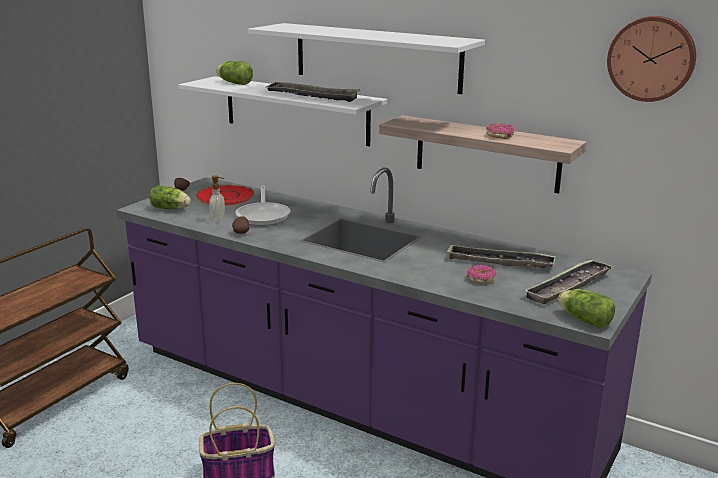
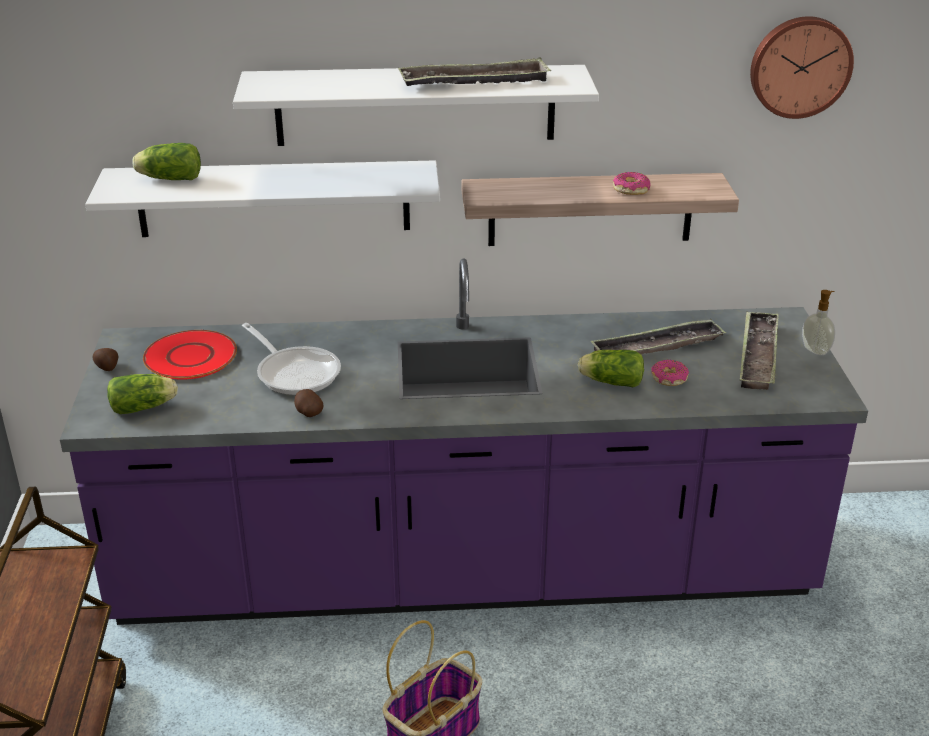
camera: 35 degrees left, 10 degrees up
(218, 220) = (245, 402): soap dispenser -> soap dispenser (816, 350)
(312, 96) = (338, 182): tray -> tray (474, 82)
(583, 319) = (820, 395): lettuce -> lettuce (609, 382)

